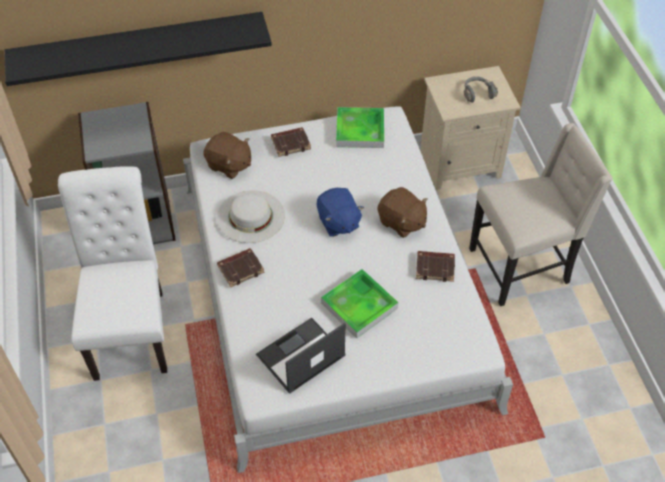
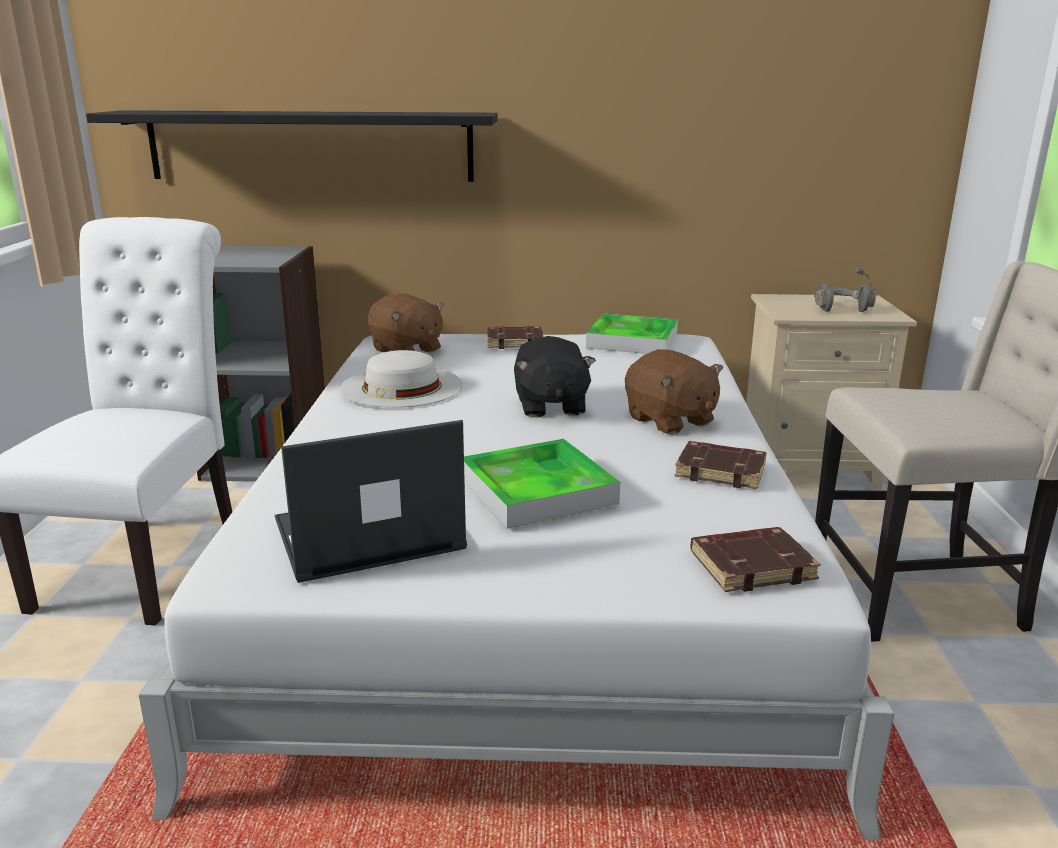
camera: 15 degrees right, 30 degrees down
(240, 269) = (340, 428): brown book -> brown book (752, 565)
(338, 222) = (550, 406): blue plush toy -> black plush toy

